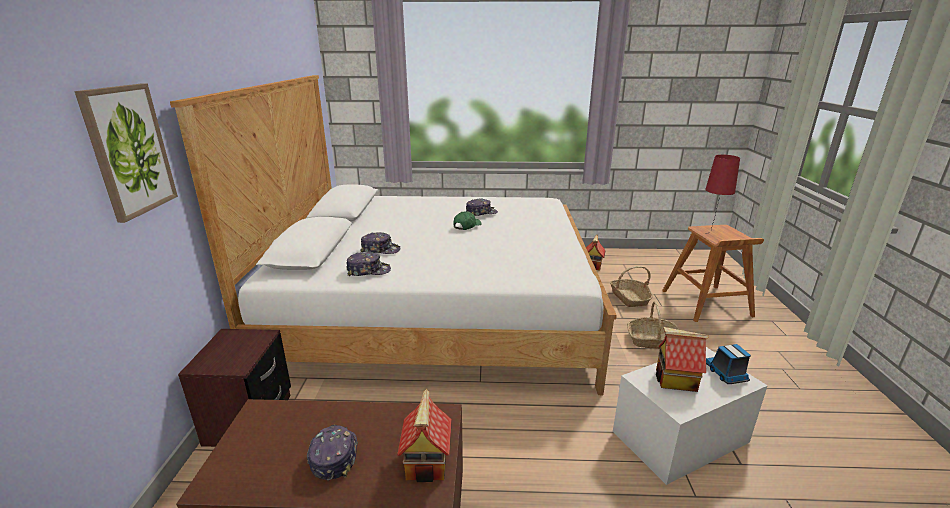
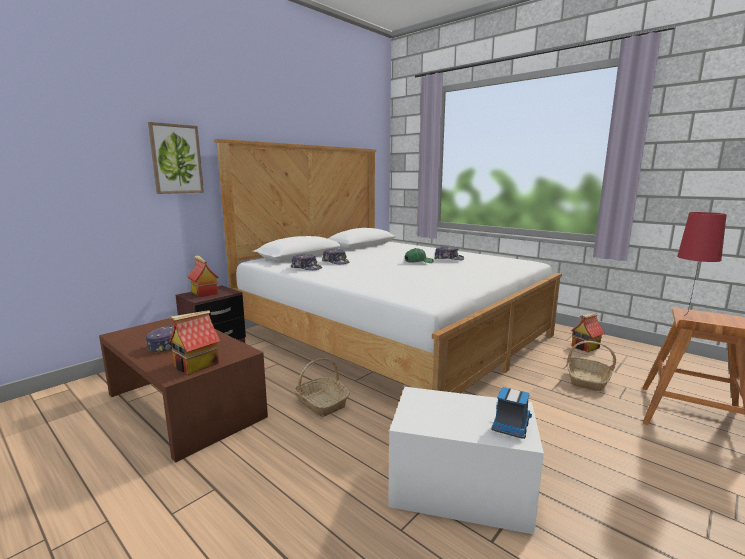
camera: 40 degrees right, 10 degrees down
(652, 341) = (556, 416): basket -> basket (321, 403)
(675, 380) = (445, 408): toy house -> toy house (204, 293)

